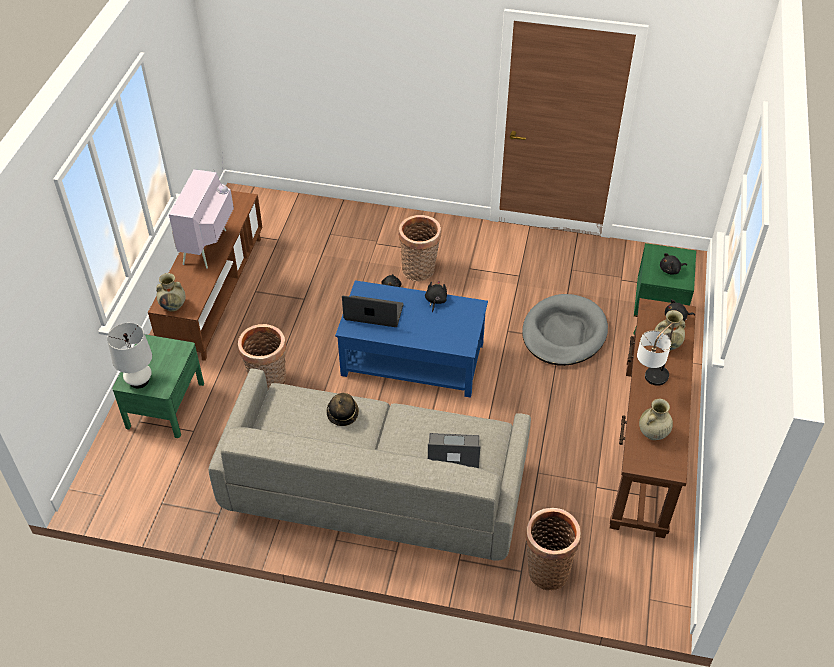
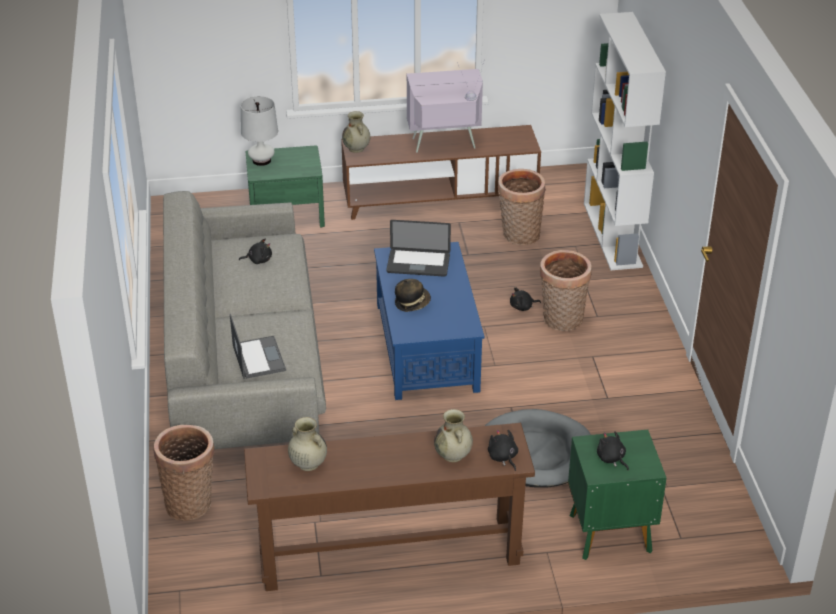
camera: 70 degrees right, 10 degrees down
(268, 383) = (343, 263): basket -> basket (519, 235)
(329, 209) = (613, 235): none -> white bookcase
(342, 413) = (276, 278): hat -> hat (412, 303)
(373, 313) = (418, 264): laptop -> laptop turned 105 degrees clockwise
(435, 301) = (460, 300): black plush toy -> black plush toy (258, 260)
(649, 383) = (383, 450): table lamp -> none

